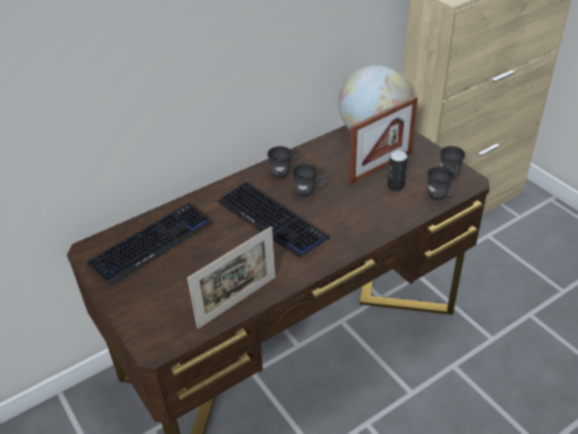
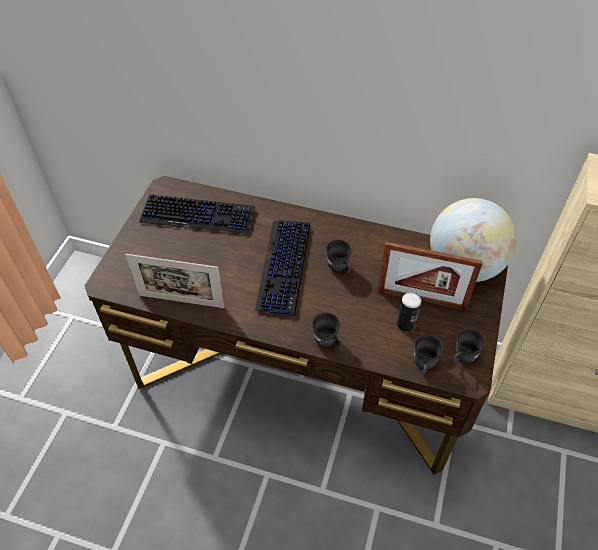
camera: 50 degrees right, 10 degrees up
(284, 173) = (347, 239): grey mug -> grey mug (328, 343)

